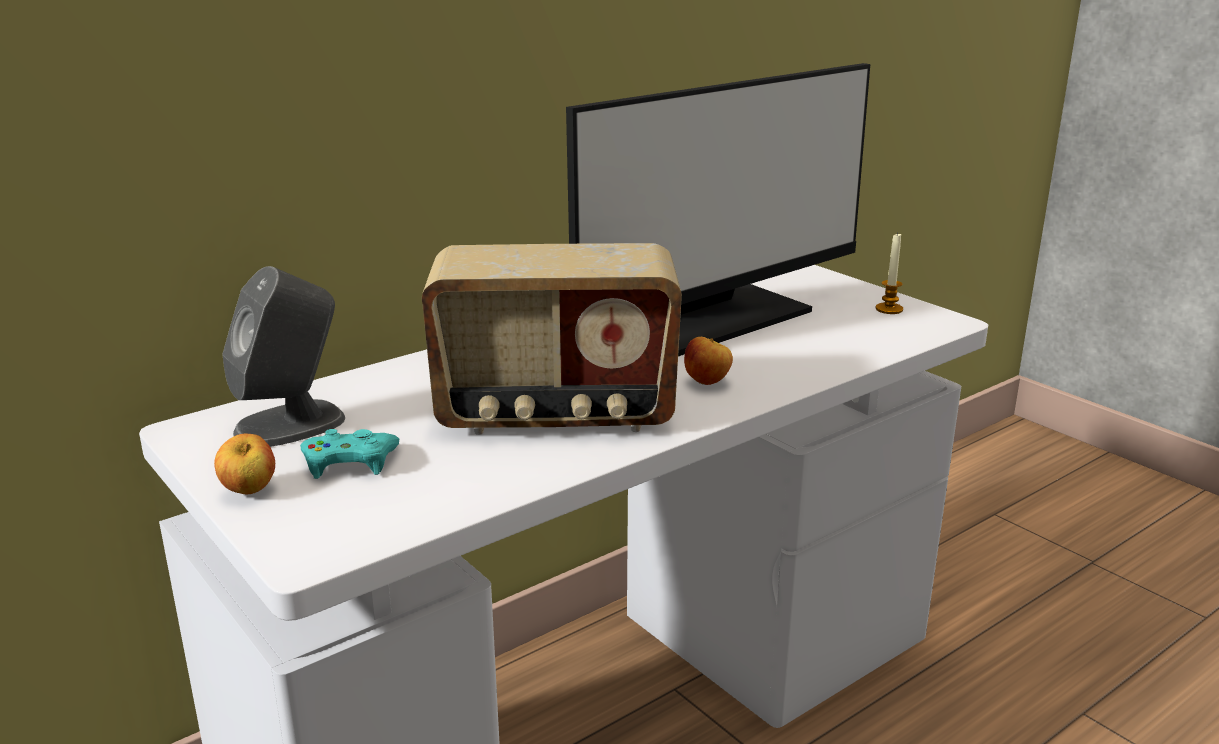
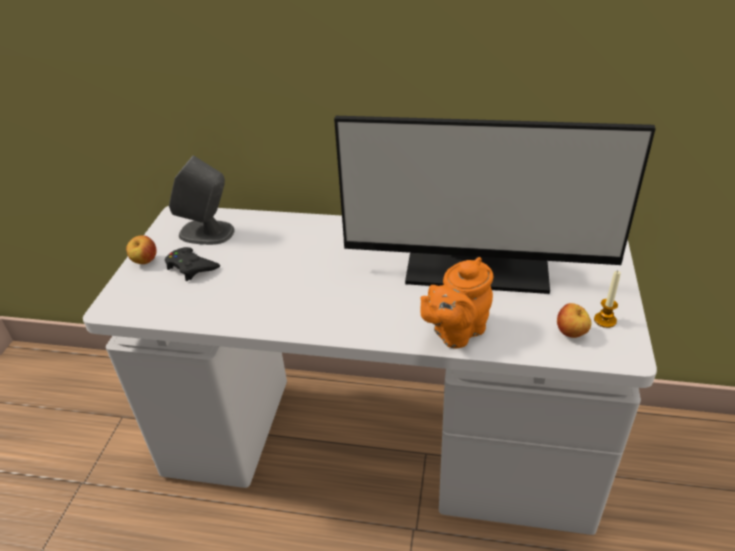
camera: 50 degrees right, 15 degrees up
(349, 462) = (191, 267): turquoise game controller -> black game controller
(555, 415) = (297, 289): radio -> none
(707, 382) = (395, 312): apple -> apple (571, 333)
(795, 369) = (456, 332): none -> orange teapot

